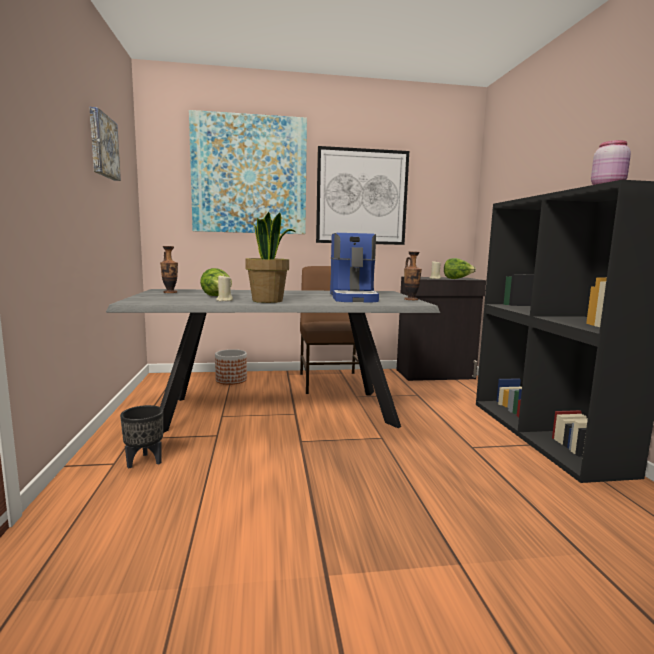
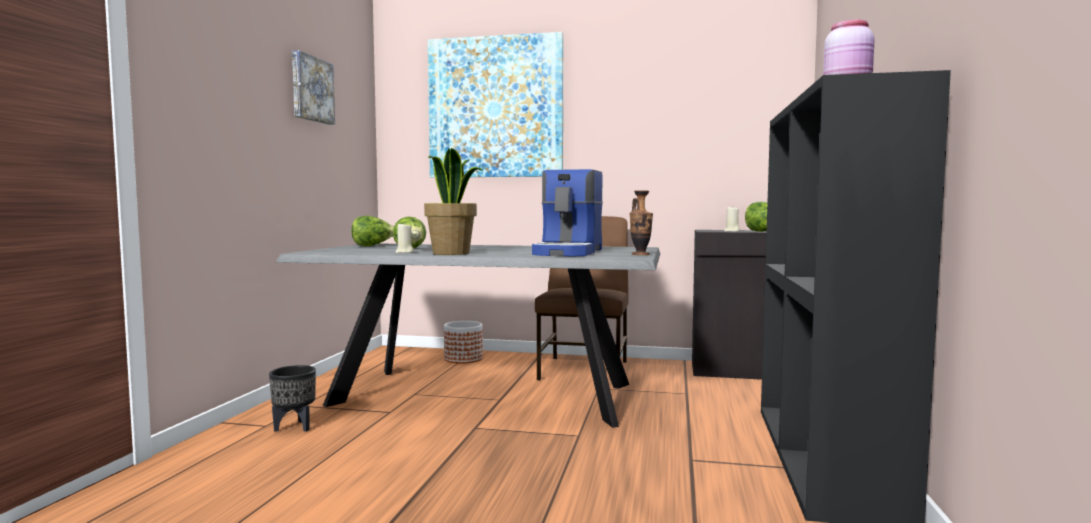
camera: 20 degrees right, 5 degrees down
(170, 292) = (373, 246): vase -> lettuce
(362, 197) = (637, 125): picture -> none

